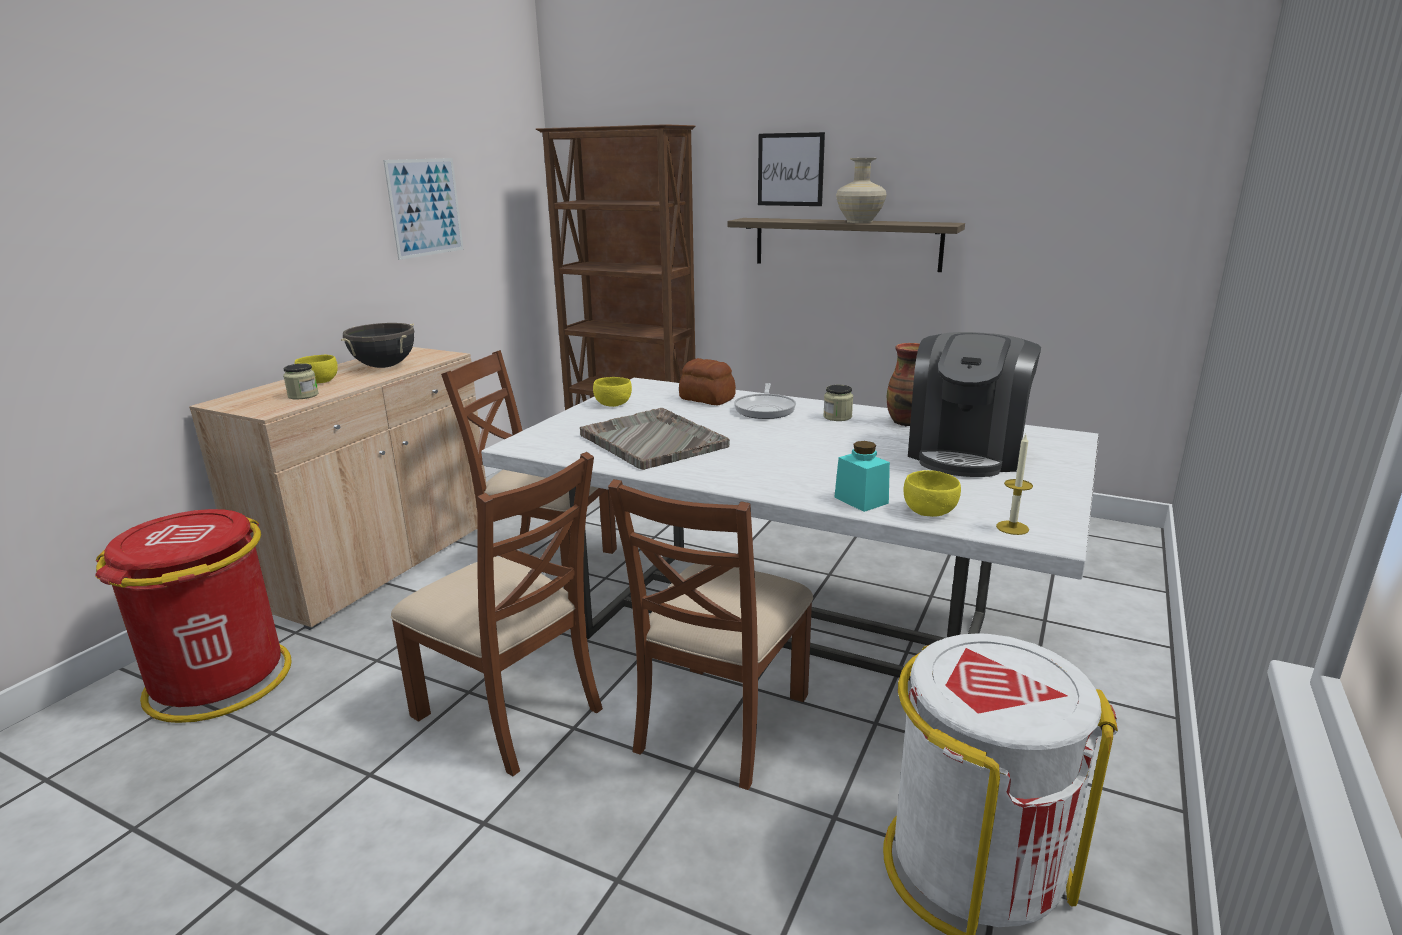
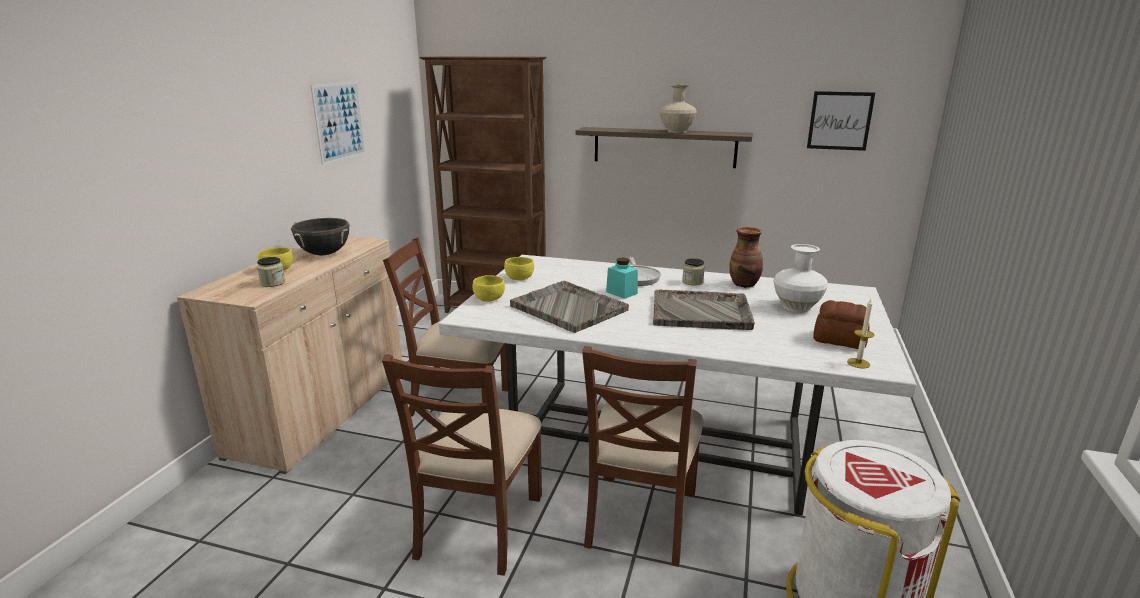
camera: 10 degrees left, 0 degrees up
(219, 681) = (223, 525): red trash can -> none
(510, 712) = (478, 525): brown chair -> brown chair turned 75 degrees clockwise
(707, 399) = (589, 271): bread -> bread (840, 340)
(790, 169) = (621, 91): picture -> picture (840, 121)
(827, 453) = (702, 312): none -> grey tray
(861, 500) = (746, 348): turquoise jar -> turquoise jar (621, 293)
(929, 511) = (797, 353): yellow bowl -> yellow bowl (489, 298)
(966, 453) = (797, 307): coffee machine -> white vase

